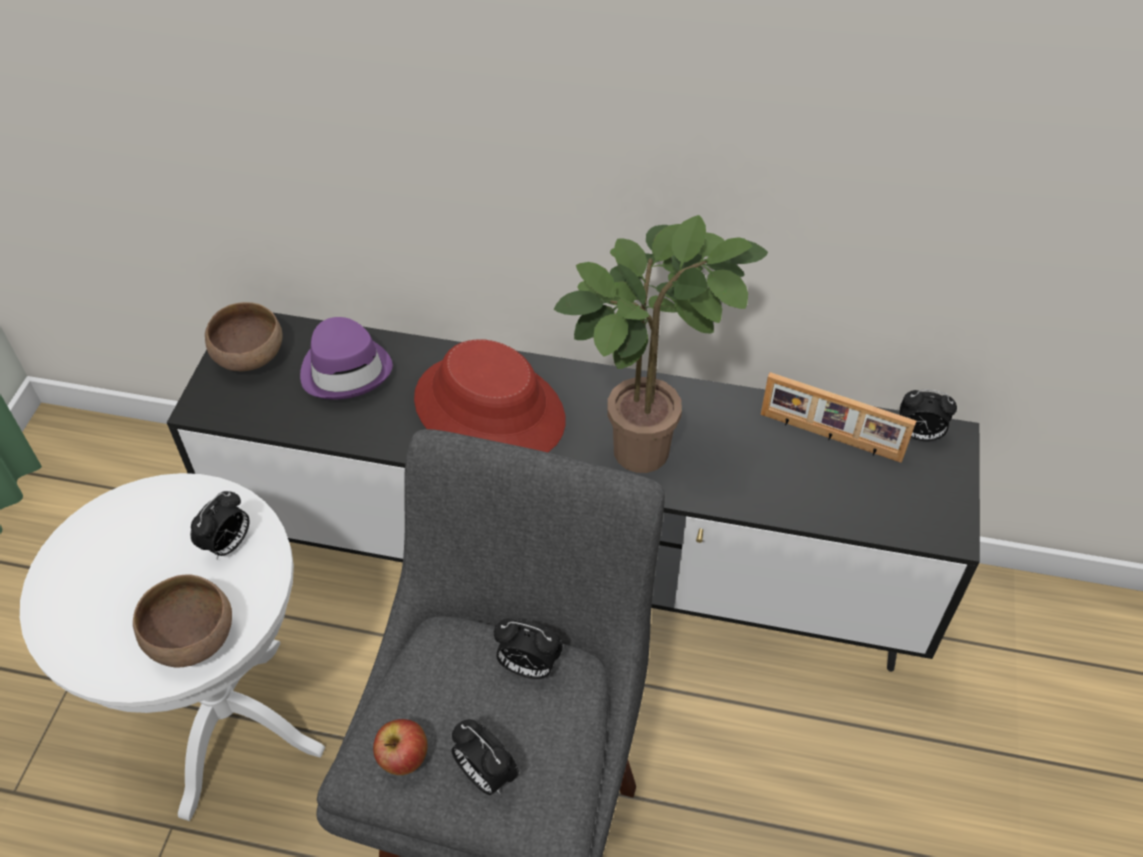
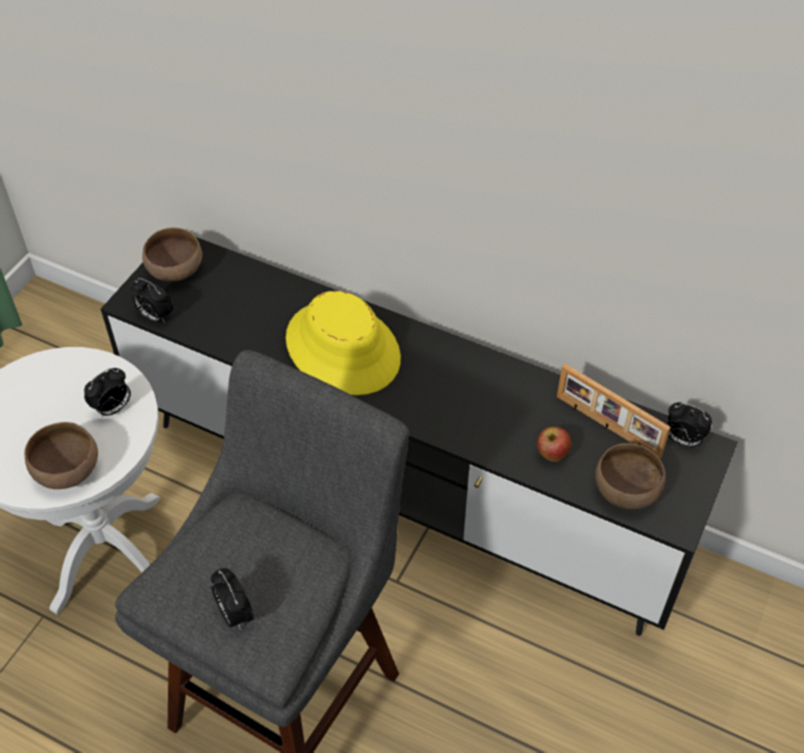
camera: 15 degrees right, 0 degrees up
(346, 369) = (244, 295): purple hat -> none
(403, 759) = (181, 589): apple -> apple (552, 454)
(490, 409) = (343, 348): red hat -> yellow hat
(528, 667) = (292, 545): alarm clock -> alarm clock (155, 316)
(646, 443) = (456, 400): potted plant -> none
(878, 505) = (626, 489): none -> brown bowl

